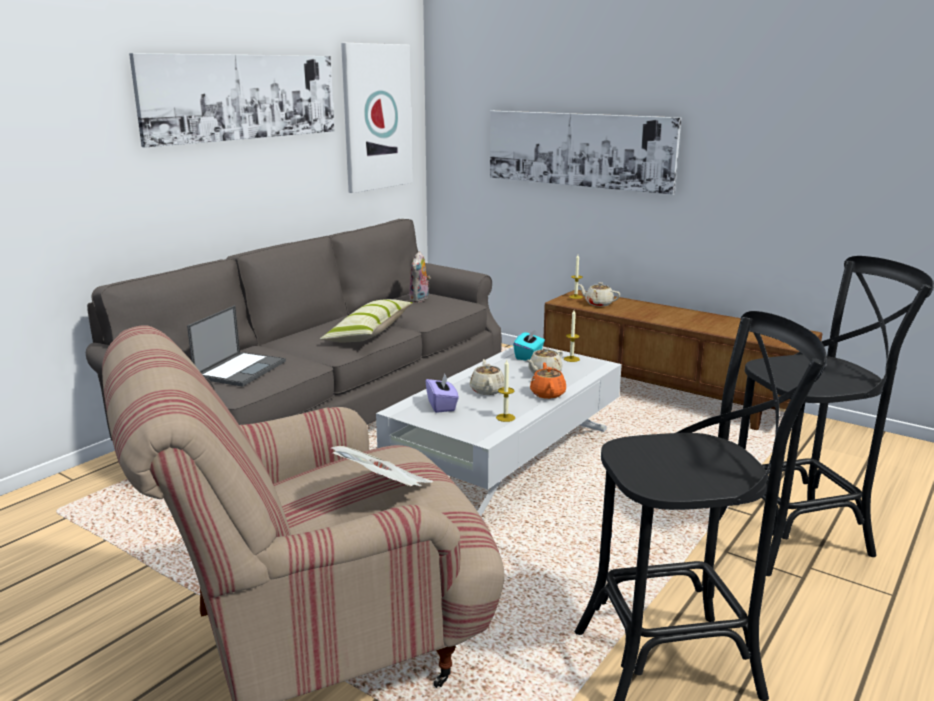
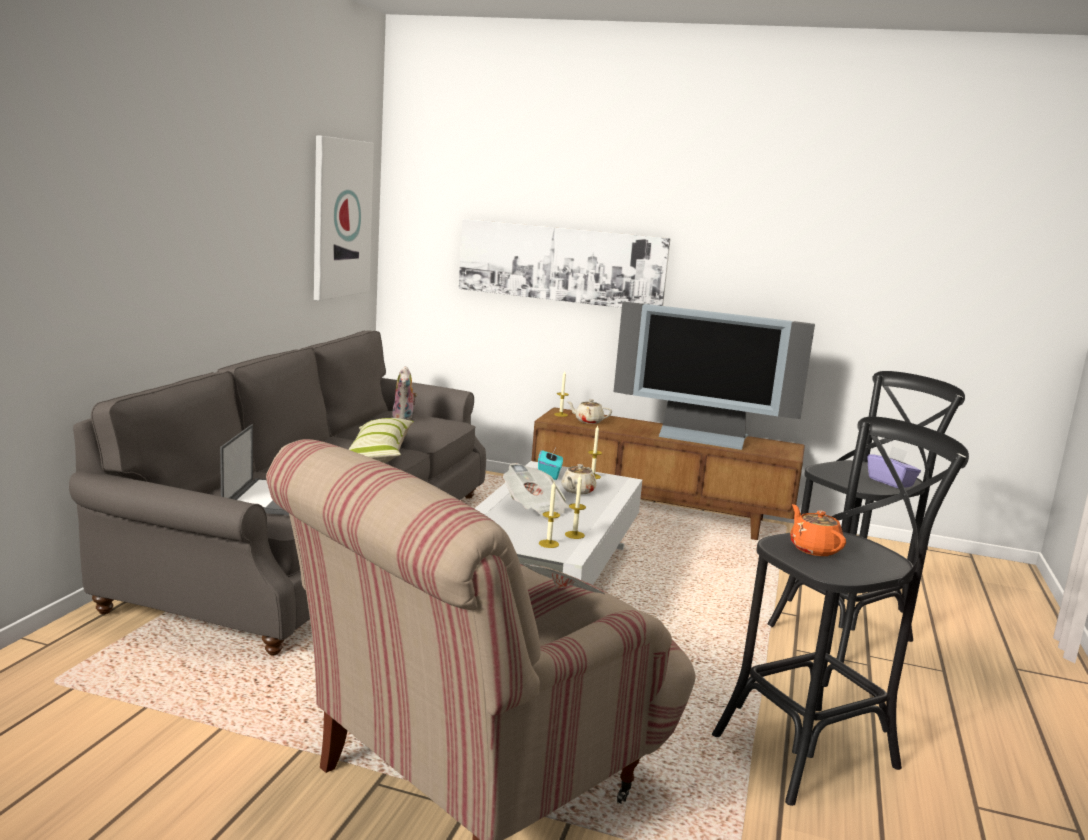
camera: 20 degrees left, 5 degrees down
(243, 97) = (228, 188): picture -> none
(442, 405) = (502, 527): purple tissue box -> purple tissue box (890, 482)
(473, 425) = (548, 544): none -> candle
(487, 390) = (535, 509): beige teapot -> newspaper
(547, 393) = (596, 510): orange teapot -> orange teapot (814, 549)
(708, 323) = (703, 438): none -> television

